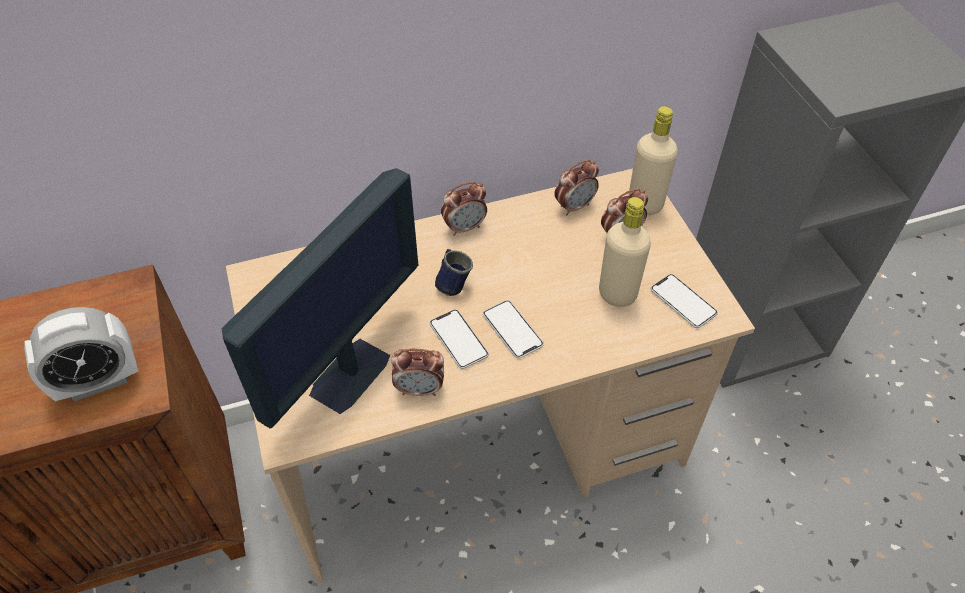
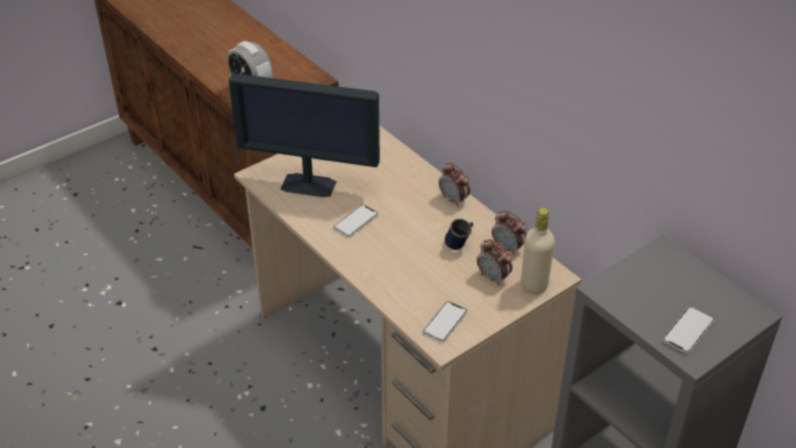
camera: 70 degrees right, 10 degrees down
(420, 389) = (311, 215): alarm clock -> none
(452, 283) = (400, 207): blue mug -> blue mug (460, 244)
(512, 330) = (375, 243): phone -> phone (688, 331)
(617, 294) = (434, 286): beige bottle -> none

